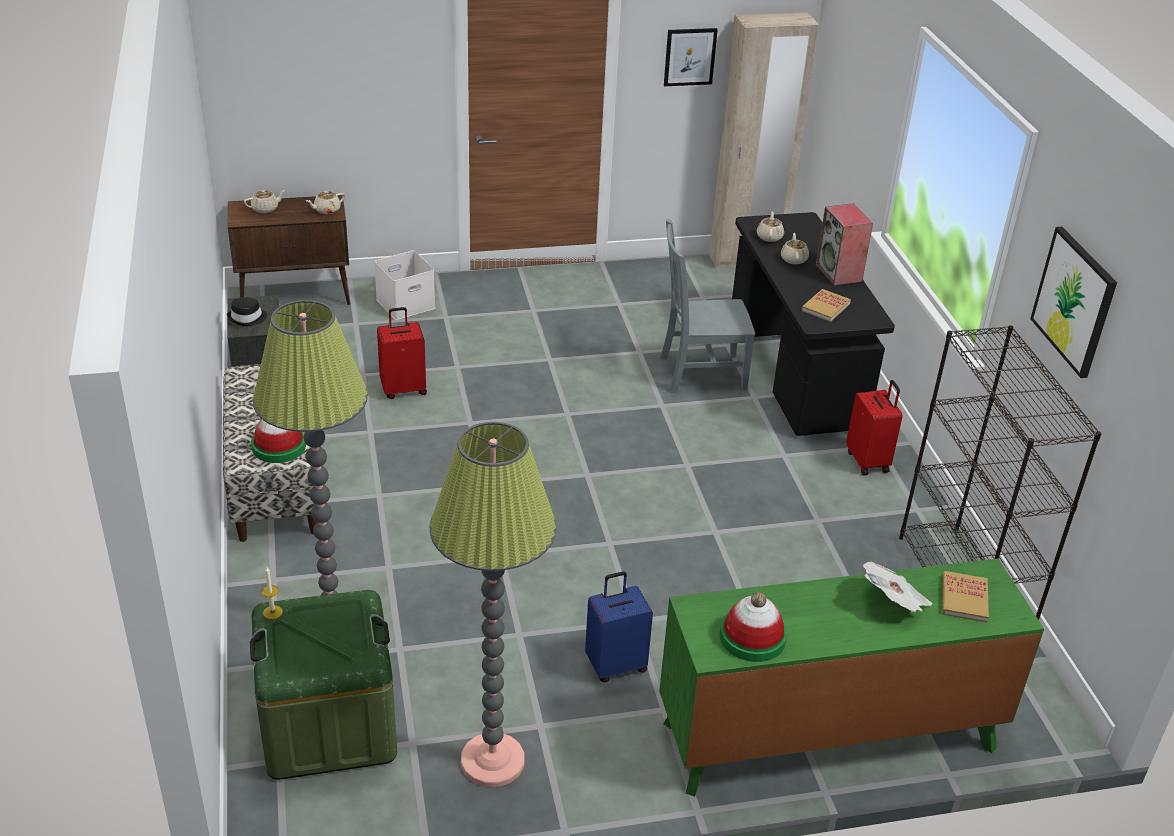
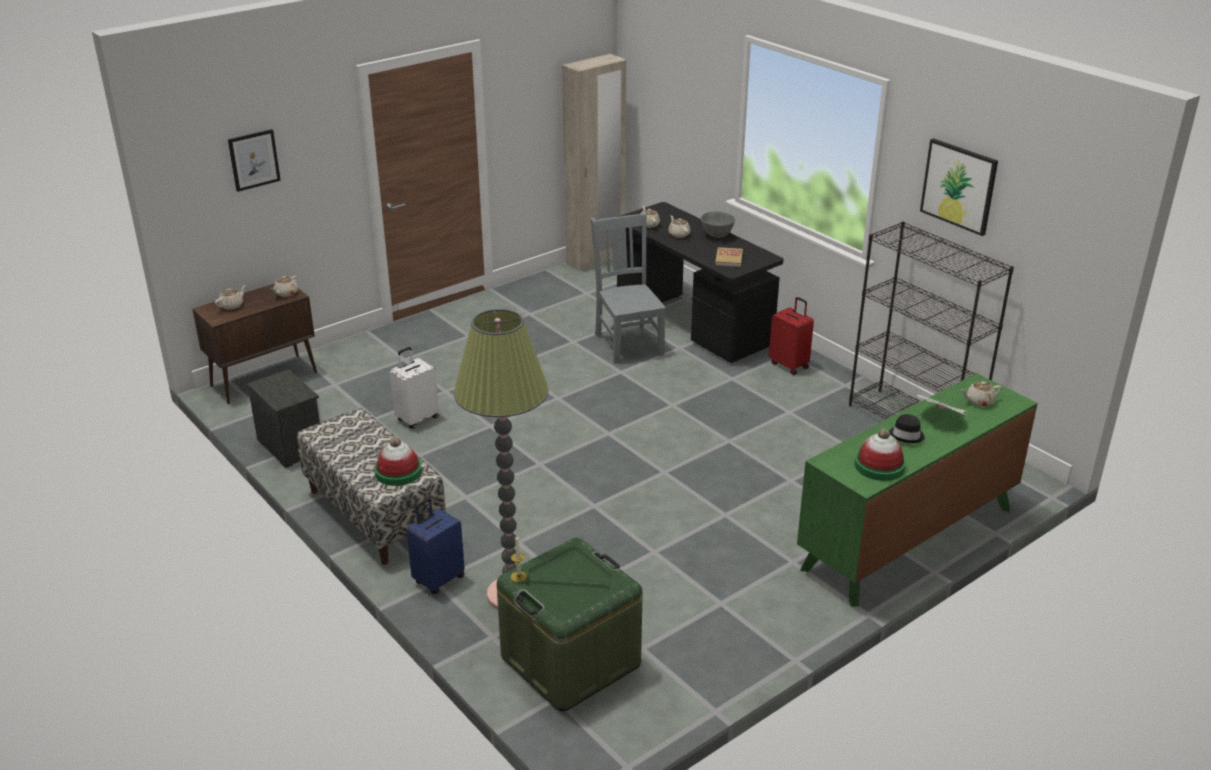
camera: 25 degrees left, 5 degrees down
(247, 318) = (279, 392): black hat -> black hat (906, 435)
(403, 389) = (417, 418): red suitcase -> white suitcase
(406, 303) = (363, 358): white storage box -> none
(492, 761) = (708, 637): floor lamp -> none
(615, 665) = (737, 546): blue suitcase -> blue suitcase (438, 579)
(689, 56) = (534, 104): picture -> picture (254, 160)
(699, 373) = (628, 343): grey chair -> grey chair turned 105 degrees clockwise
(839, 273) = (717, 235): speaker -> grey bowl
(964, 599) = (979, 401): book -> beige teapot

